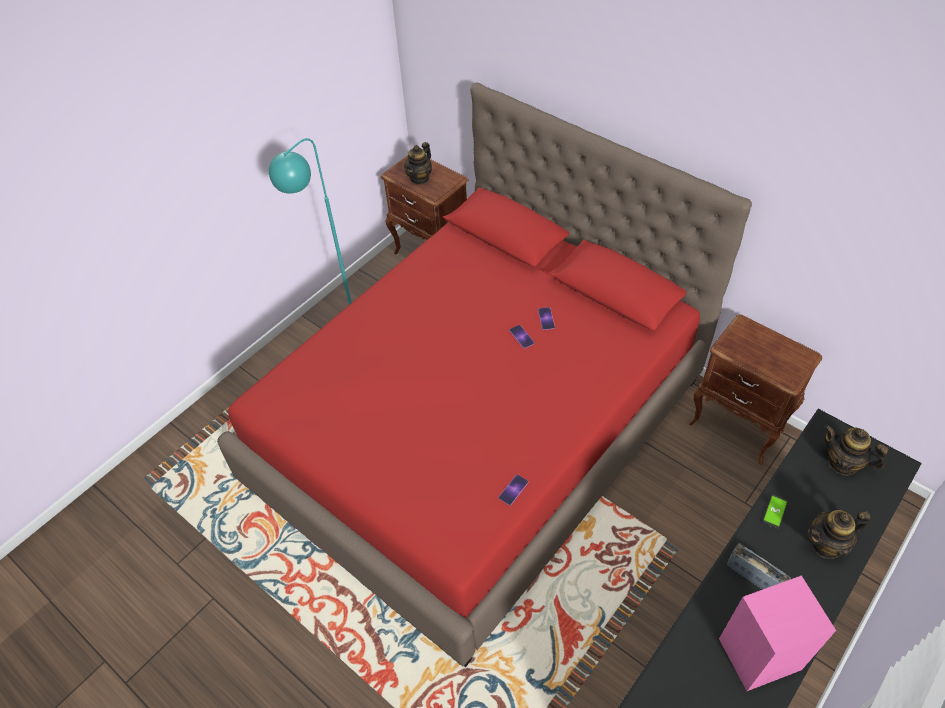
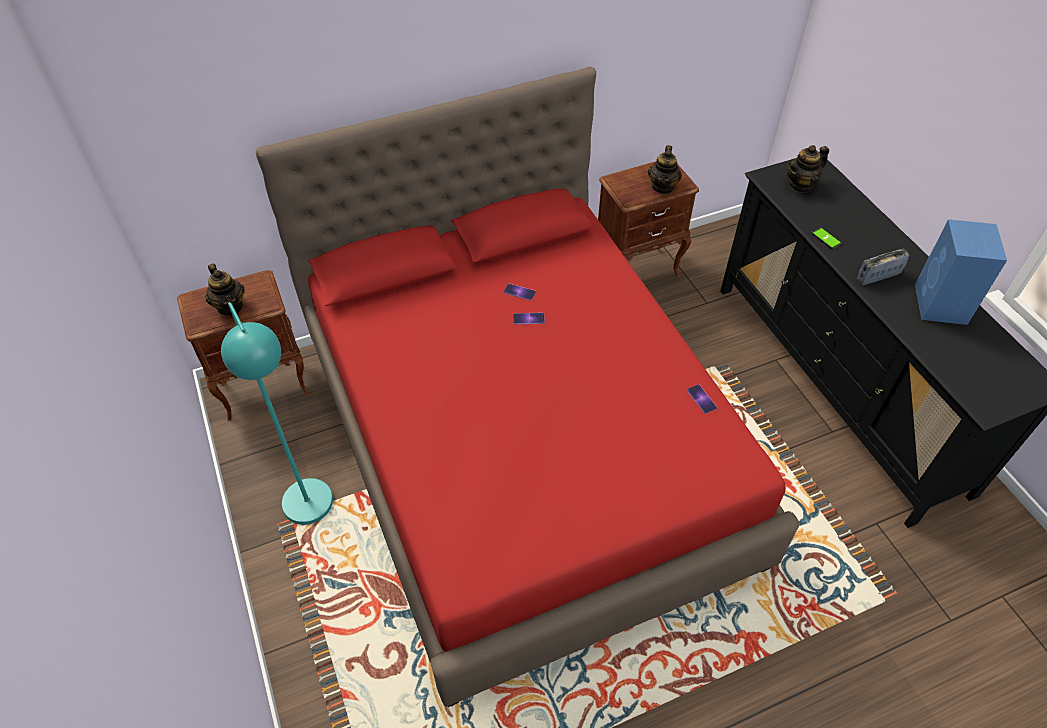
camera: 65 degrees left, 0 degrees up
(757, 654) = (940, 305): pink speaker -> blue speaker
(826, 544) = (865, 227): teapot -> teapot (663, 187)

